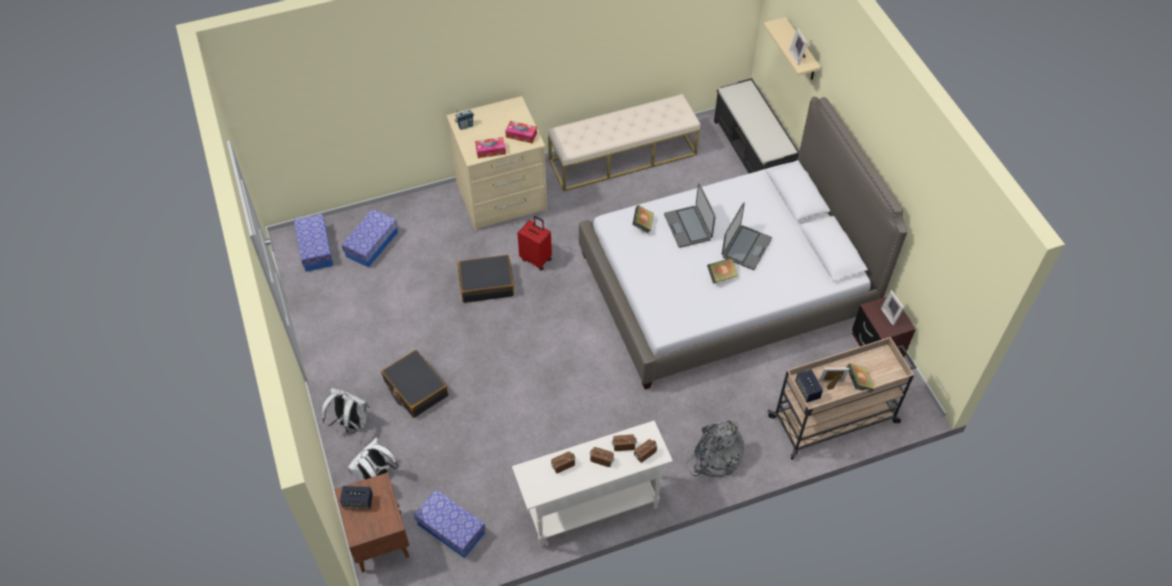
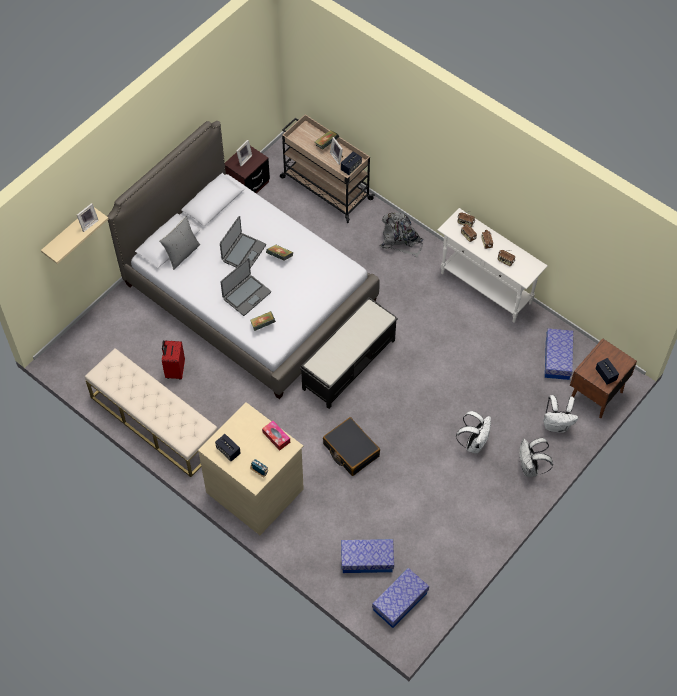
camera: 120 degrees left, 5 degrees up
(415, 389) = (474, 443): black suitcase -> white backpack
(504, 114) = (228, 451): none -> speaker
(521, 135) = (245, 424): tissue box -> none
(536, 259) = (304, 429): red suitcase -> red suitcase (174, 370)
(745, 247) = (243, 253): laptop -> laptop turned 120 degrees clockwise
(752, 154) = (97, 330): black bench -> black bench (349, 363)
(775, 199) = (181, 254): none -> grey pillow

